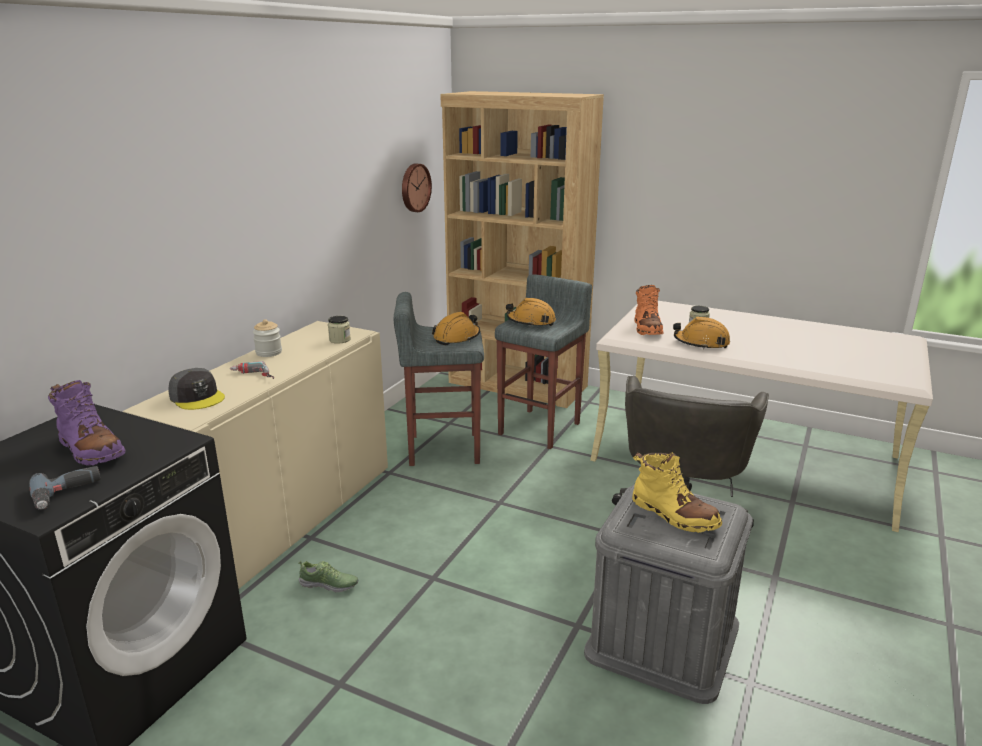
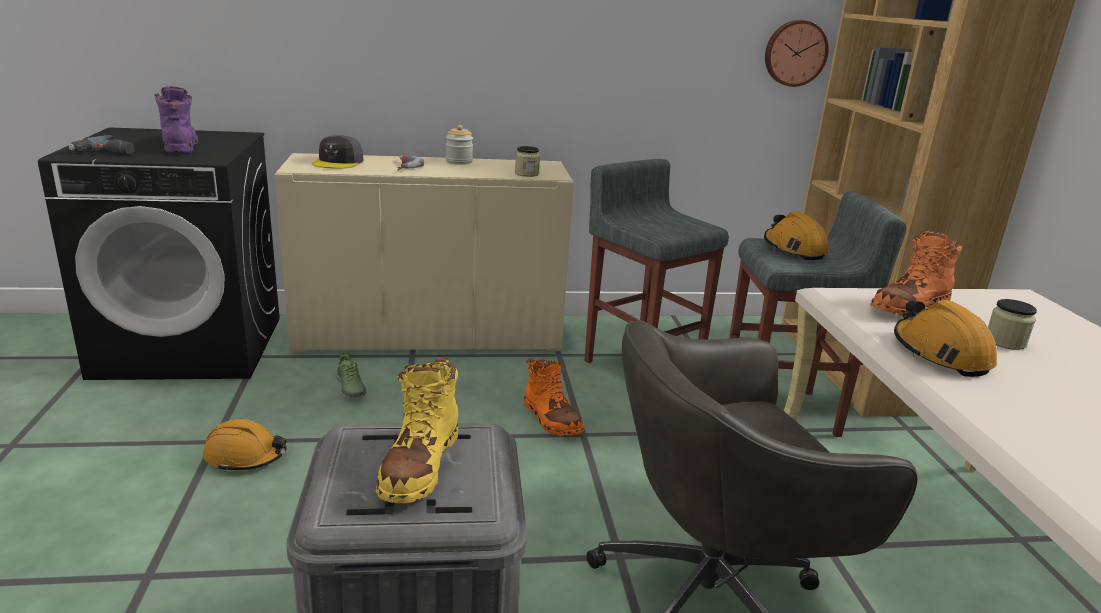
camera: 55 degrees right, 0 degrees up
(91, 450) = (180, 145): purple boot -> purple boot turned 150 degrees clockwise
(457, 337) = (672, 227): orange hard hat -> orange hard hat (245, 456)
(470, 507) = (551, 419): none -> orange boot

